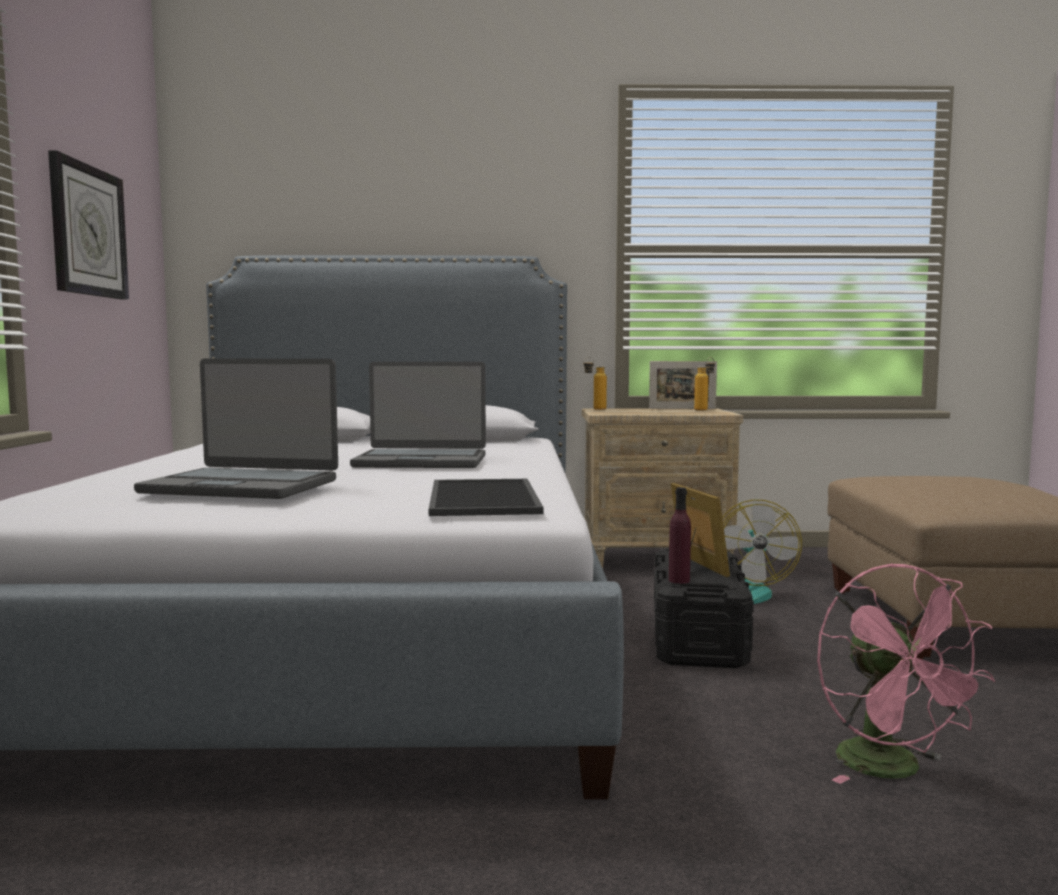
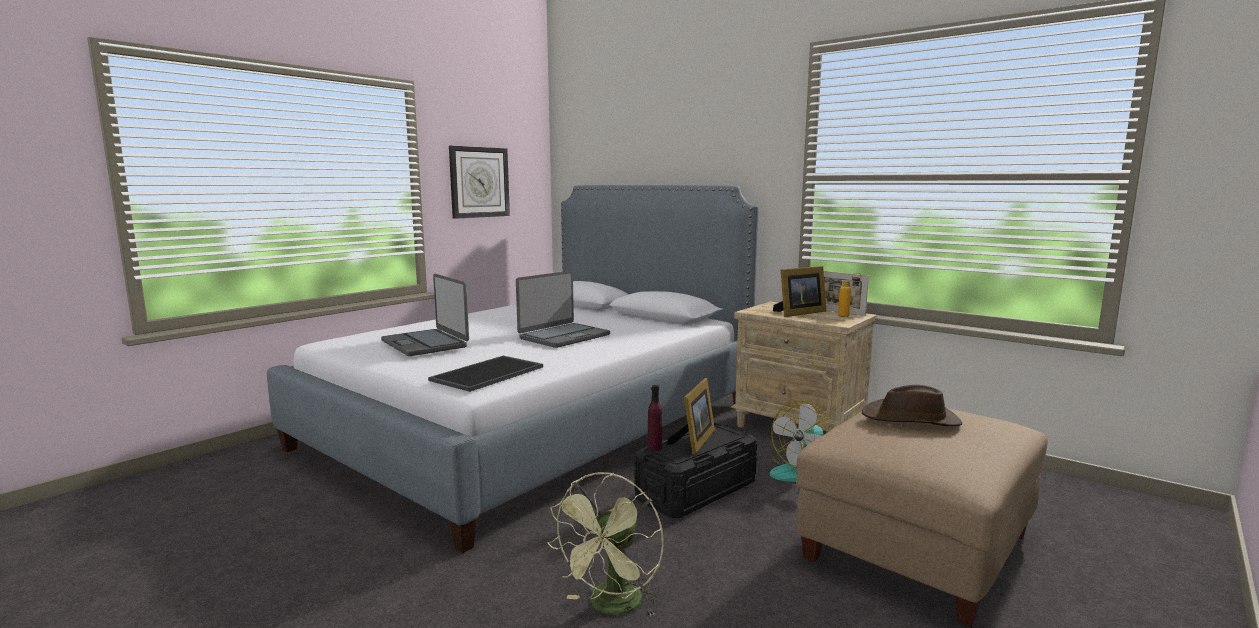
camera: 40 degrees right, 5 degrees up
(421, 461) = (563, 336): laptop -> laptop turned 90 degrees counterclockwise
(594, 409) = (770, 304): bottle -> none
(654, 411) = (798, 313): none -> picture frame
(892, 770) = (612, 607): pink fan -> green fan
(928, 481) = (911, 419): none -> brown hat

